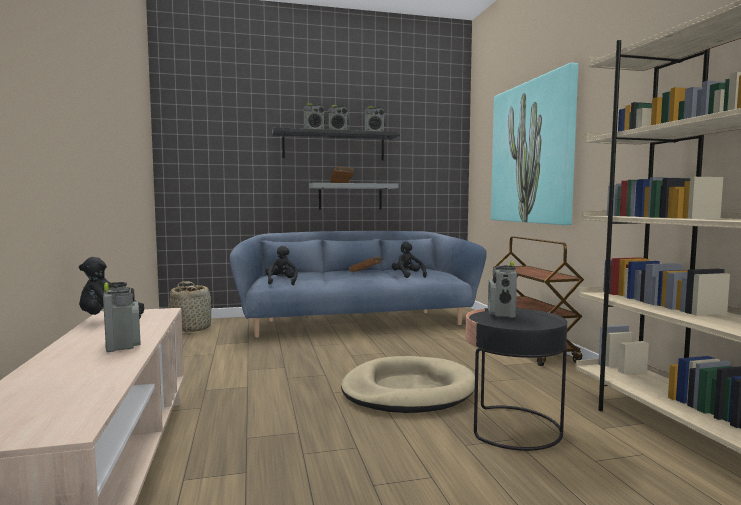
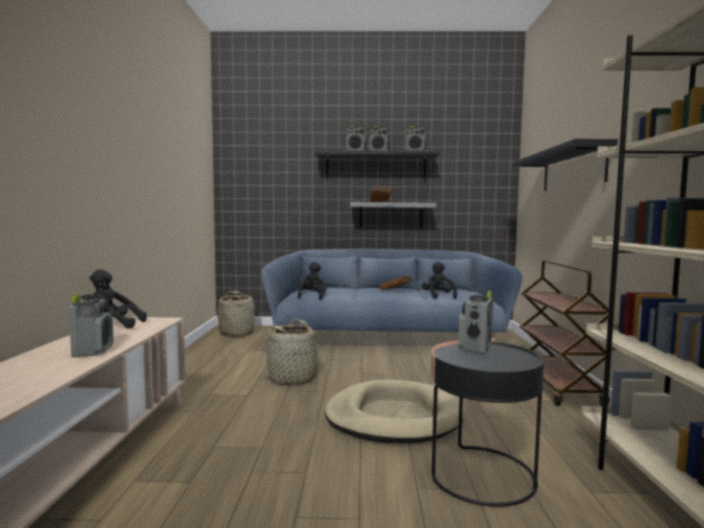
camera: 15 degrees right, 0 degrees up
(286, 366) = (293, 379): none -> basket
(532, 153) = (572, 169): picture -> black shelf

